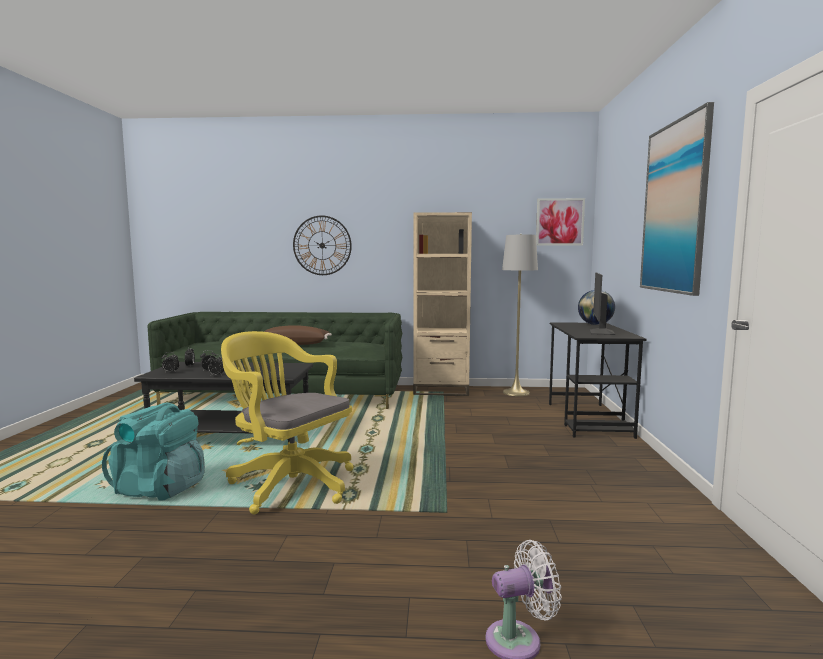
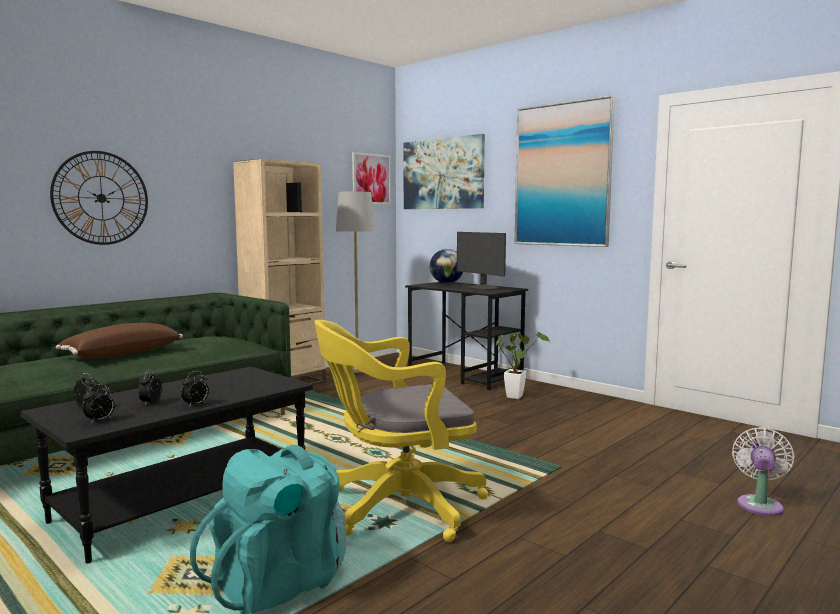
camera: 50 degrees left, 0 degrees up
(583, 449) = (516, 396): none -> potted plant
(612, 213) = (443, 174): none -> picture

